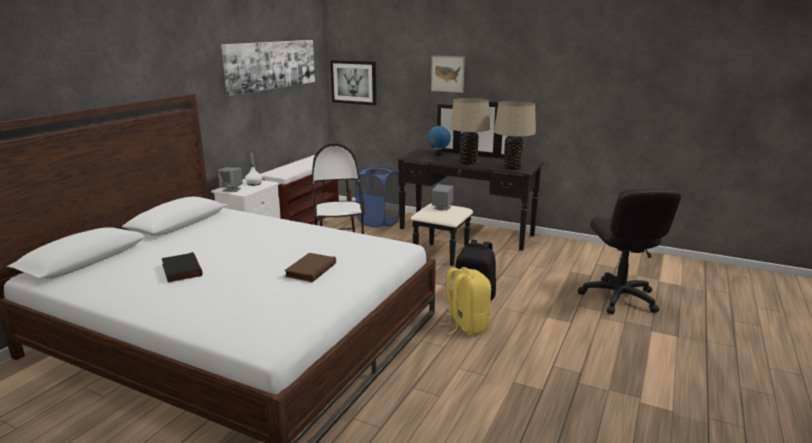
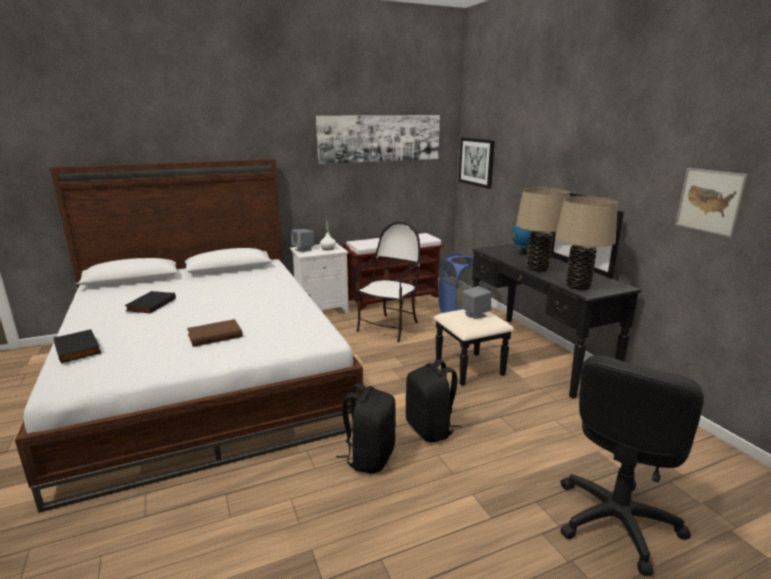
camera: 40 degrees right, 0 degrees up
(211, 318) = (79, 348): none -> black book
(447, 74) = (554, 157): picture -> picture (710, 201)
(466, 326) = (369, 457): yellow backpack -> black backpack

